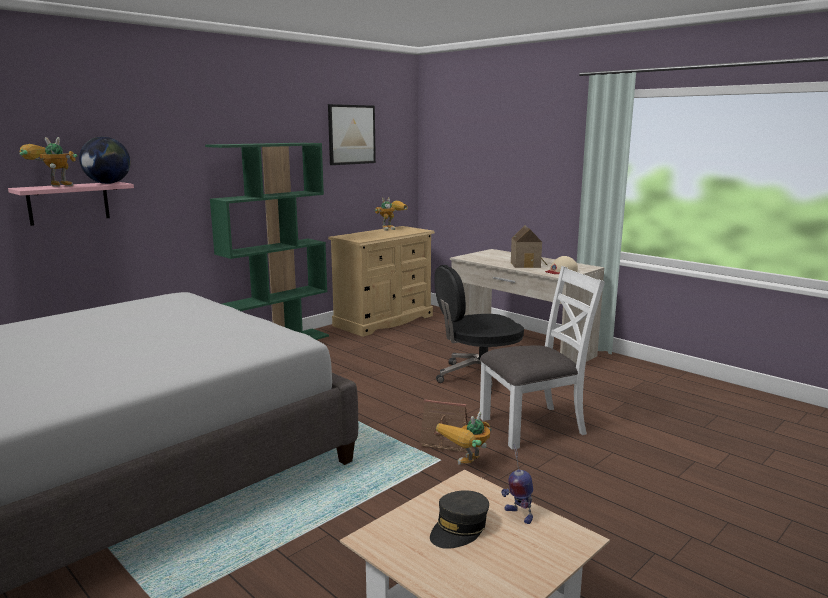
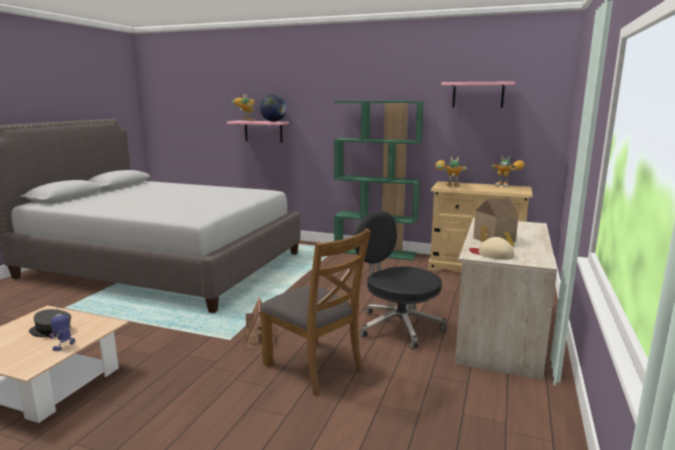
camera: 65 degrees right, 0 degrees up
(351, 134) = (478, 95): picture -> pink shelf
(467, 467) = (224, 351): toy robot -> toy robot (447, 186)
(533, 426) = (314, 367): white chair -> brown chair

